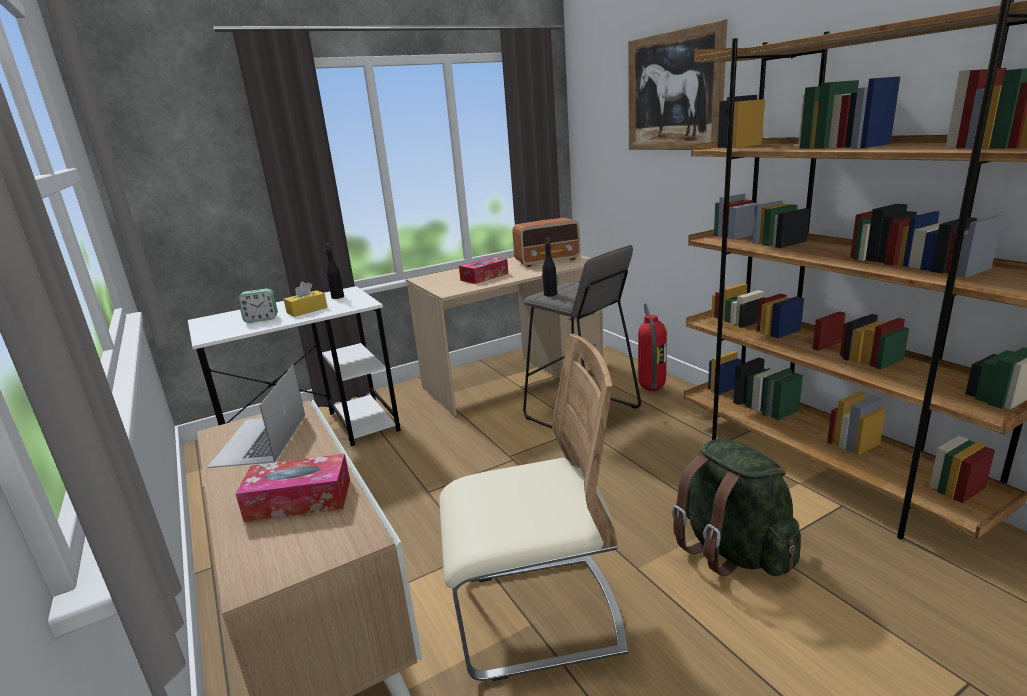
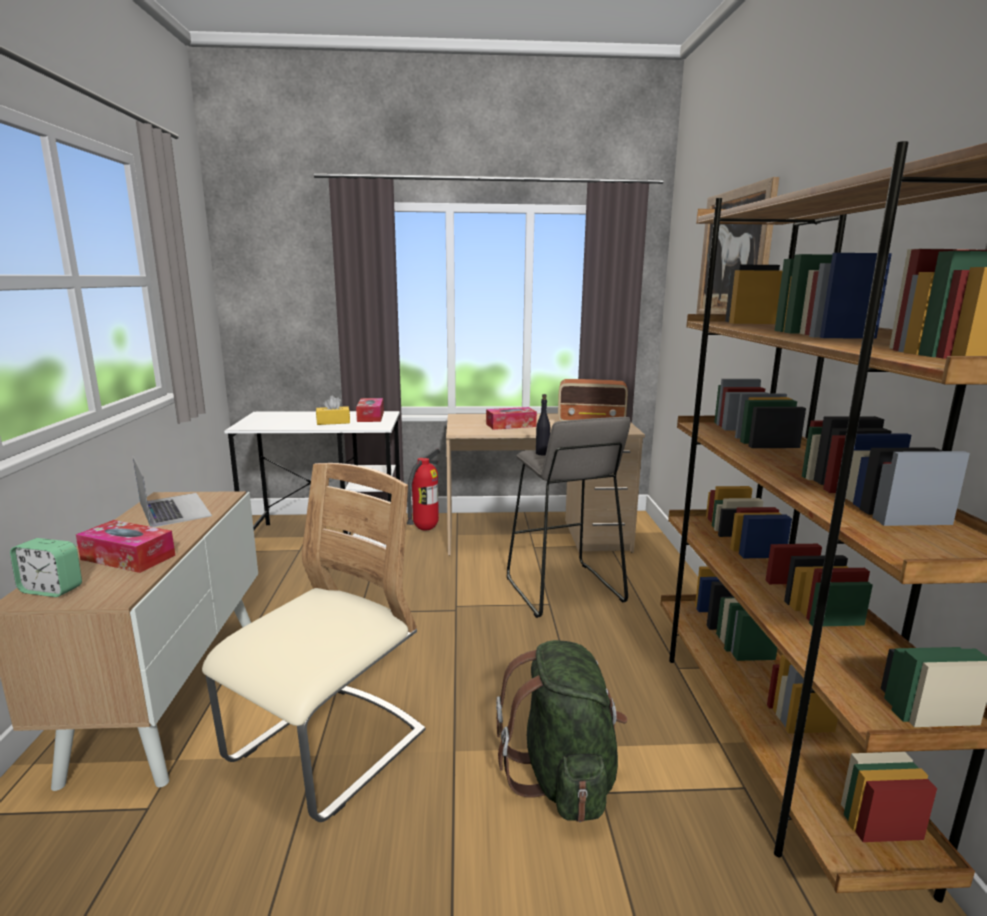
camera: 25 degrees right, 5 degrees down
(260, 439) = (174, 509): laptop -> laptop turned 120 degrees clockwise
(261, 319) = (294, 421): alarm clock -> alarm clock (51, 589)
(337, 297) = (370, 417): black bottle -> tissue box
(536, 615) = (327, 750): beige chair -> beige chair turned 75 degrees counterclockwise
(651, 389) = (660, 588): fire extinguisher -> fire extinguisher (425, 529)

